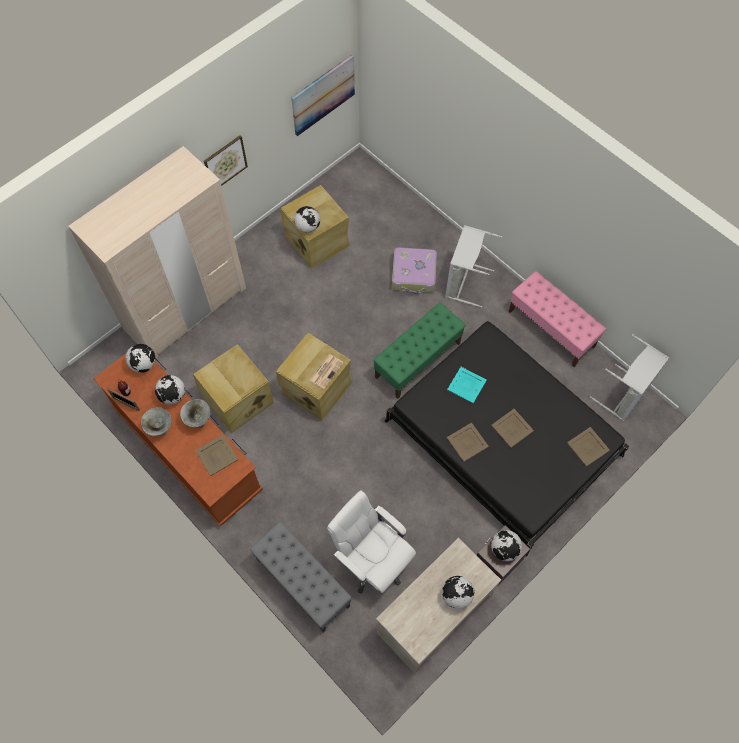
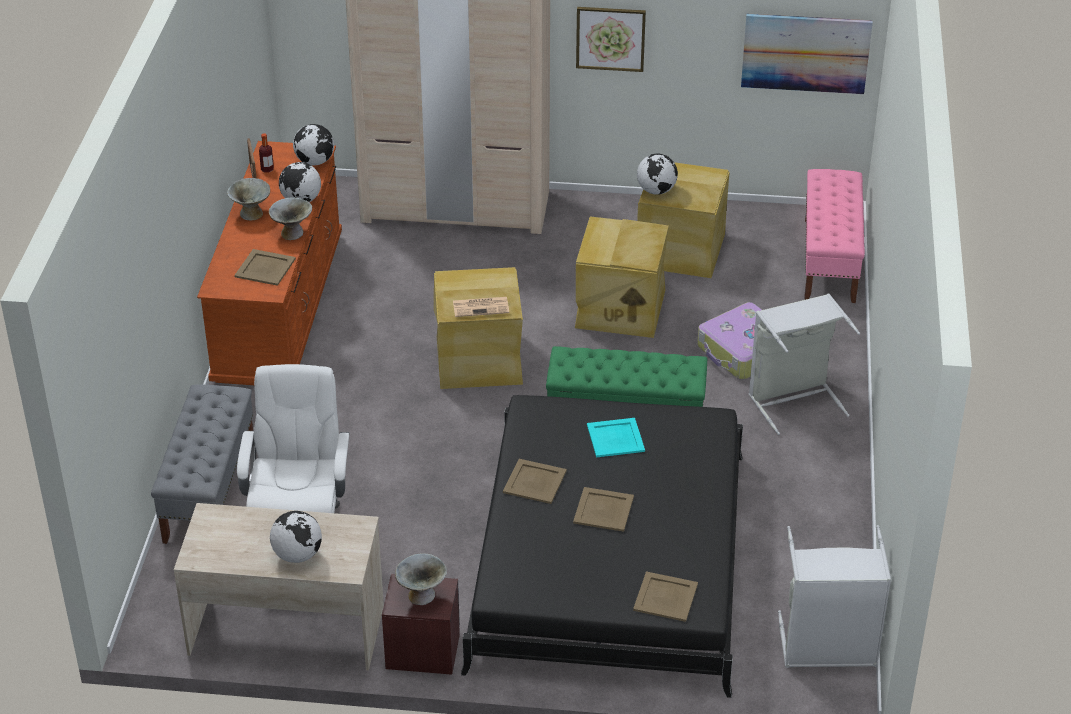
camera: 50 degrees right, 25 degrees down
(237, 400) = (386, 310): beige storage box -> beige storage box (619, 309)
(504, 549) = (422, 595): globe -> grey bowl
(551, 329) = (835, 518): pink bench -> pink bench (829, 260)

